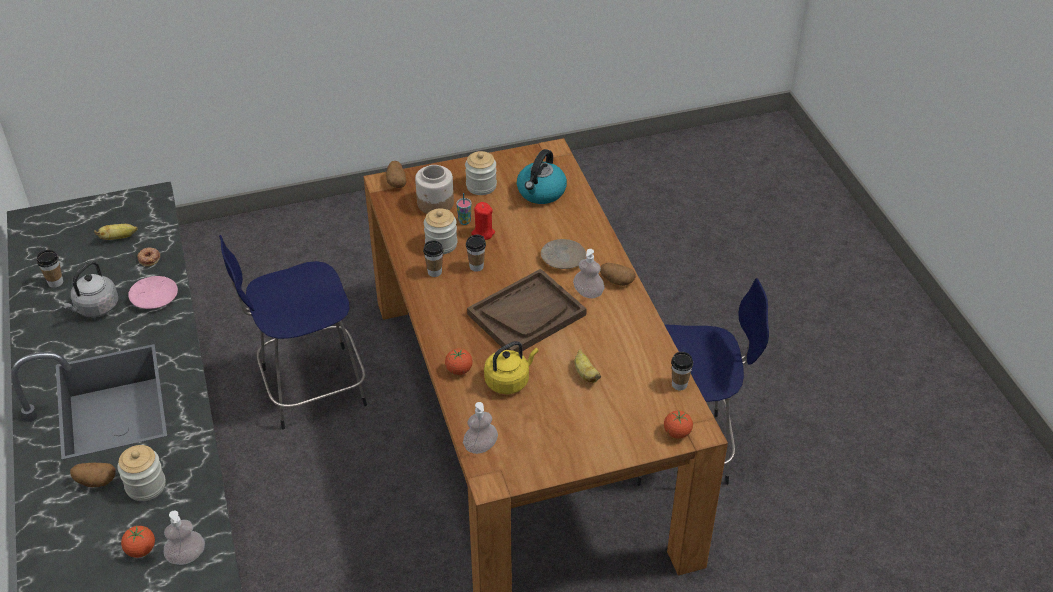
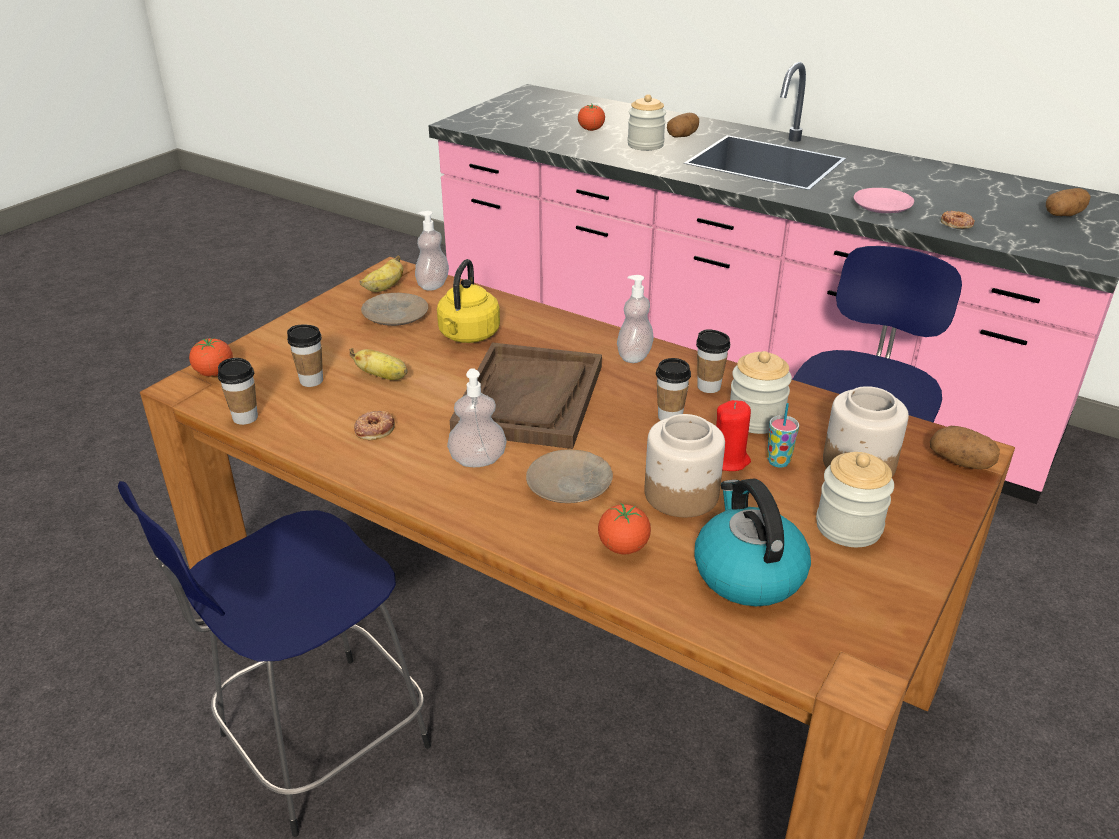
camera: 140 degrees right, 10 degrees down
(55, 282) = (975, 185): cup -> cup (311, 381)
(95, 308) = (904, 186): grey kettle -> none
(119, 238) = (1019, 223): banana -> banana (384, 288)
(187, 556) = (556, 137): soap dispenser -> soap dispenser (634, 356)
(459, 370) = (535, 321): tomato -> tomato (623, 547)
(523, 230) = (680, 494): none -> jar
(534, 426) = (395, 316): none -> beige plate
(616, 281) = (452, 496): potato -> potato (1064, 215)
(620, 338) = (374, 429): none -> donut

